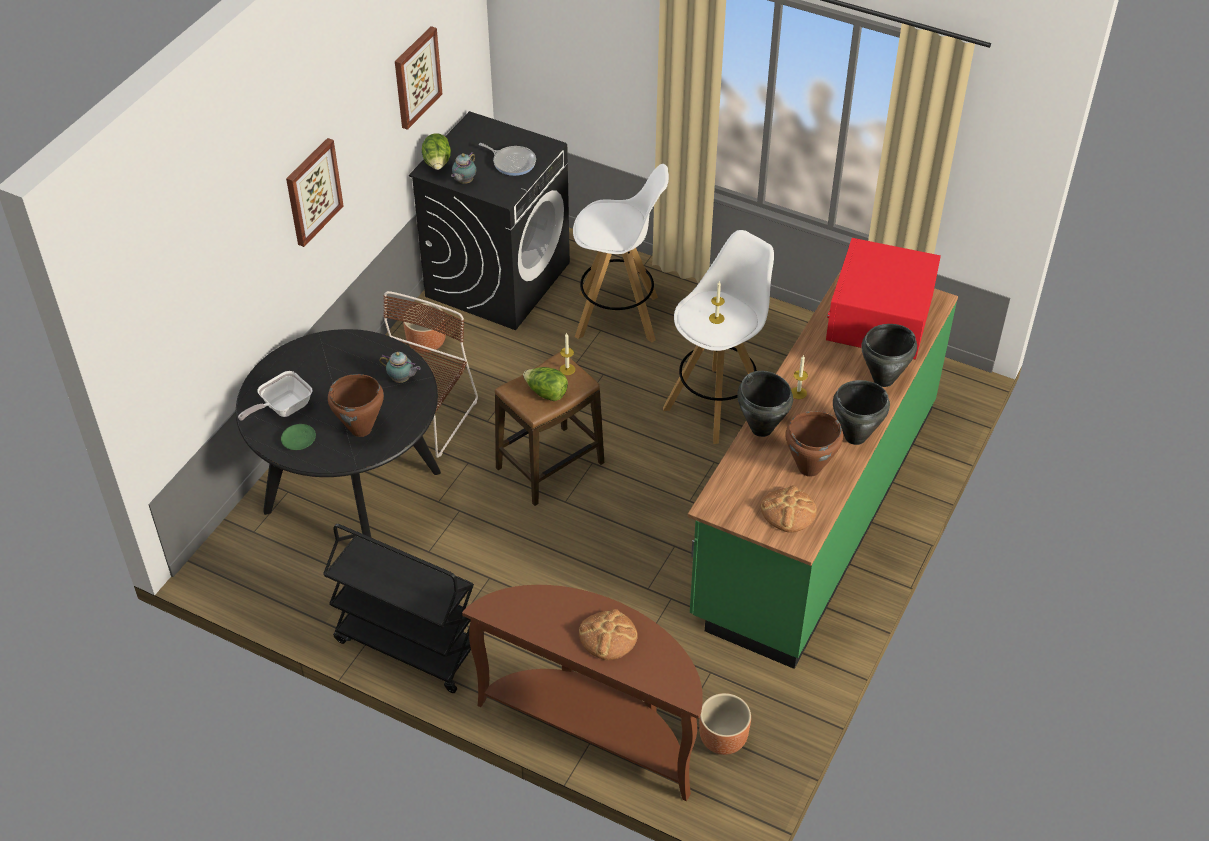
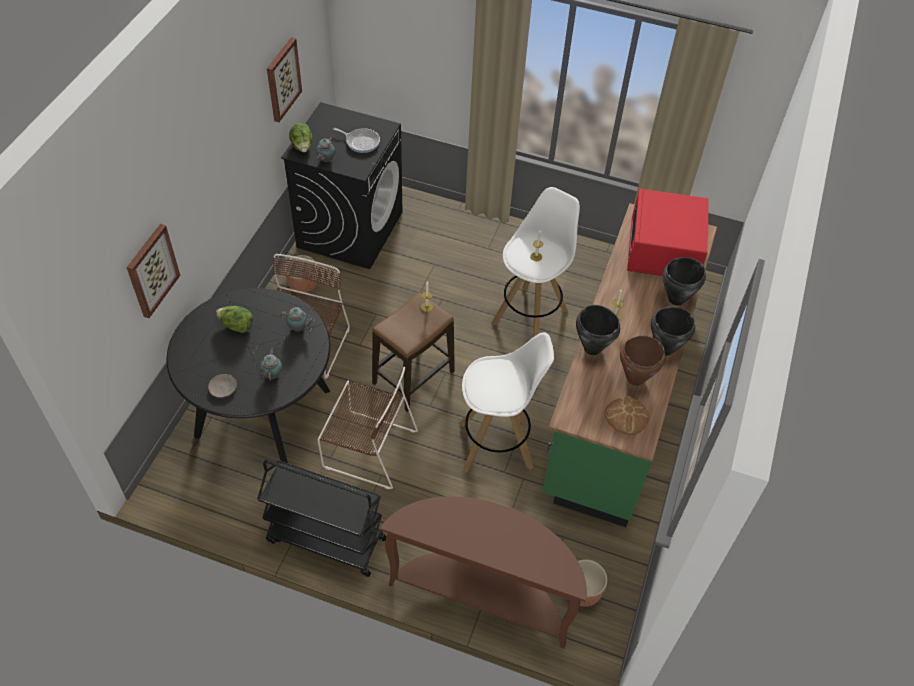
camera: 10 degrees left, 5 degrees up
(282, 408) = (205, 361): frying pan -> none
(299, 440) = (223, 387): green plate -> beige plate
(312, 191) = (212, 181): picture -> picture (151, 270)
(361, 429) = (273, 374): brown cooking pot -> teapot
(477, 544) = (367, 448): none -> brown chair
(546, 393) = (413, 328): lettuce -> lettuce (236, 326)
(608, 636) = (501, 537): bread -> none
(618, 317) = (446, 252): white stool -> white stool (497, 445)

